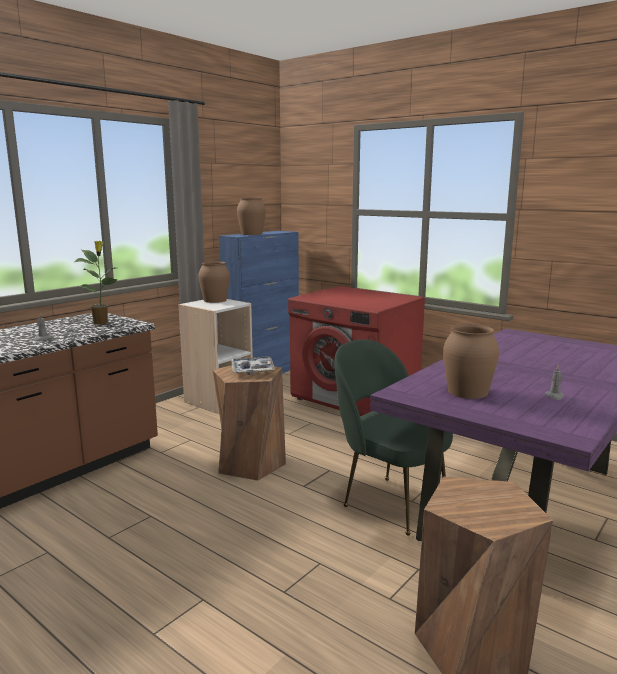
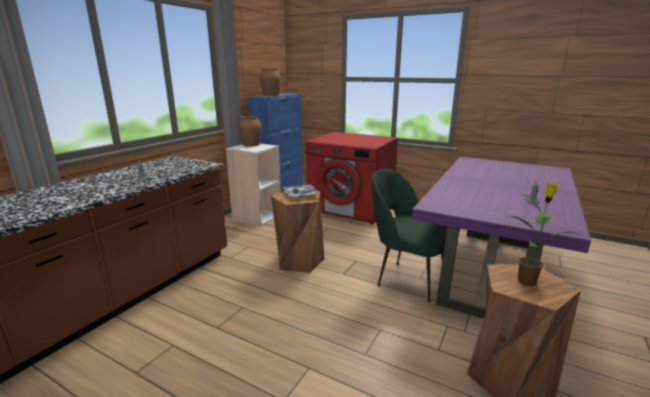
camera: 10 degrees left, 5 degrees up
(102, 322) = (181, 164): potted plant -> potted plant (527, 281)
(467, 391) = (475, 202): brown vase -> none

